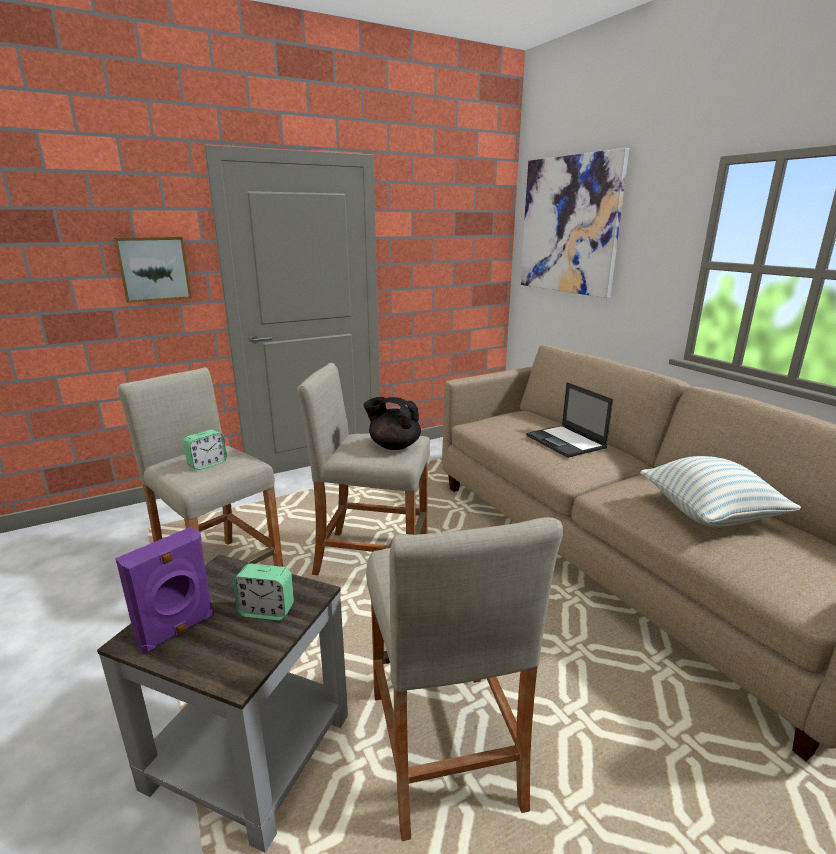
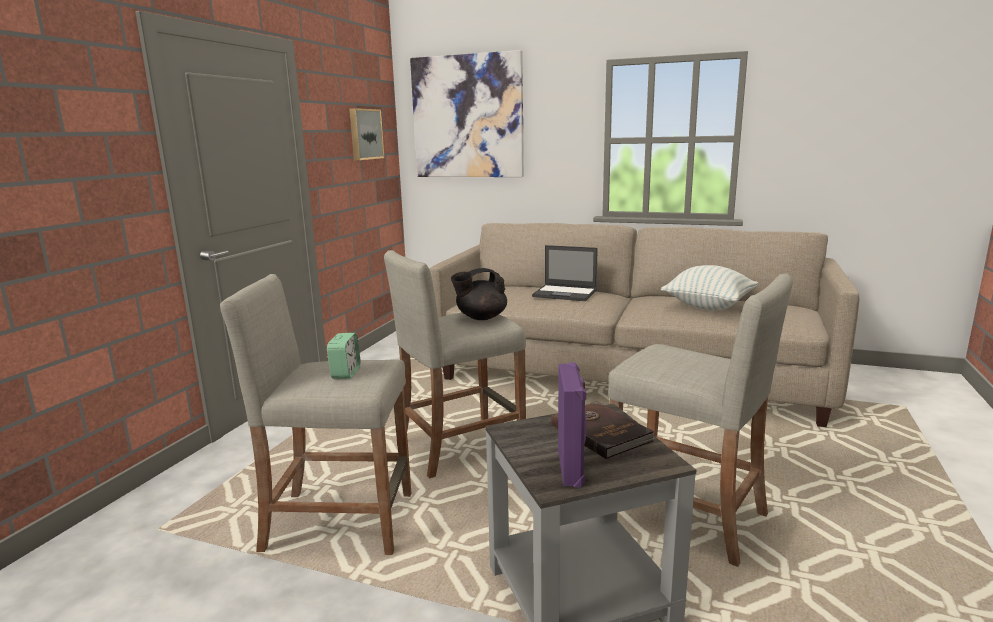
camera: 40 degrees left, 5 degrees down
(154, 269) = (91, 170): picture -> picture (365, 134)
(266, 611) = (601, 432): alarm clock -> brown book

